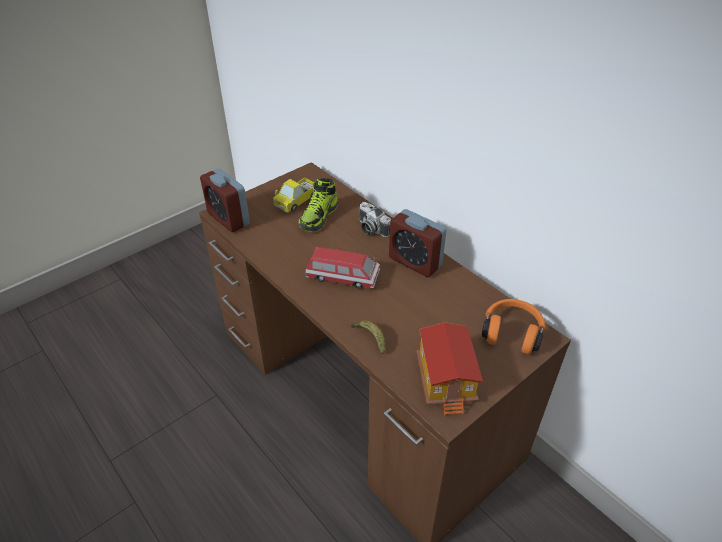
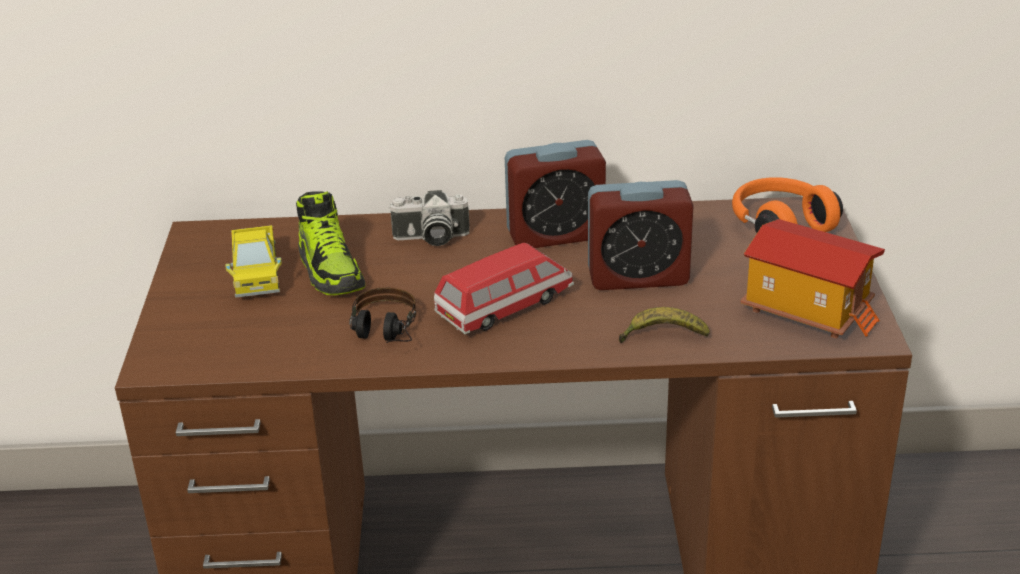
camera: 50 degrees left, 10 degrees down
(228, 219) = (190, 360): alarm clock -> alarm clock (638, 277)
(289, 256) = (383, 336): none -> headphones

